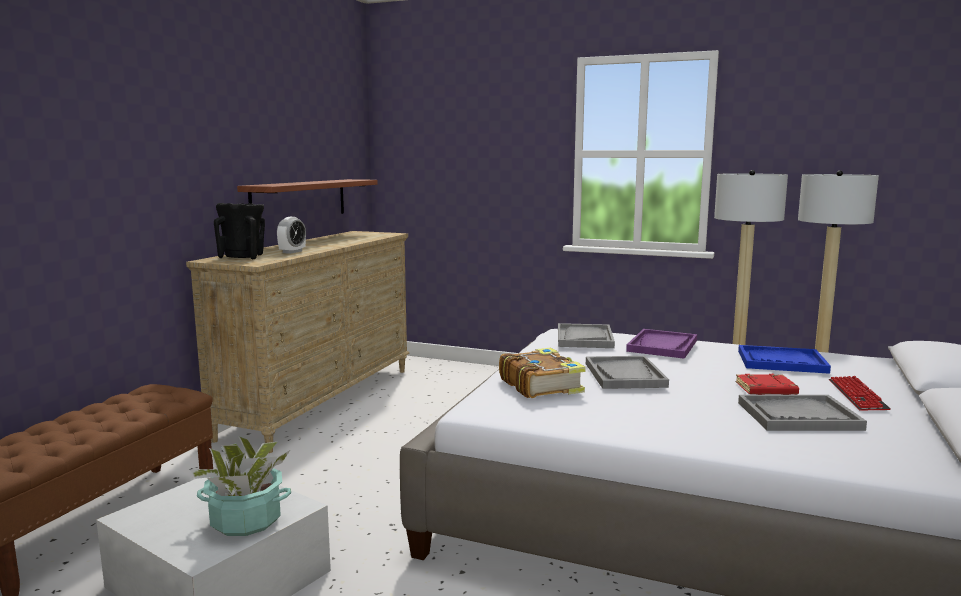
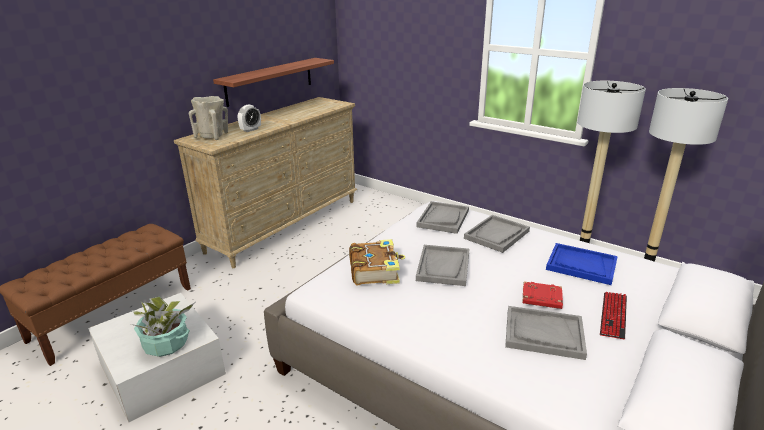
camera: 15 degrees right, 15 degrees up
(243, 257) = (213, 136): black vase -> beige vase
(662, 346) = (496, 235): purple tray -> grey tray

